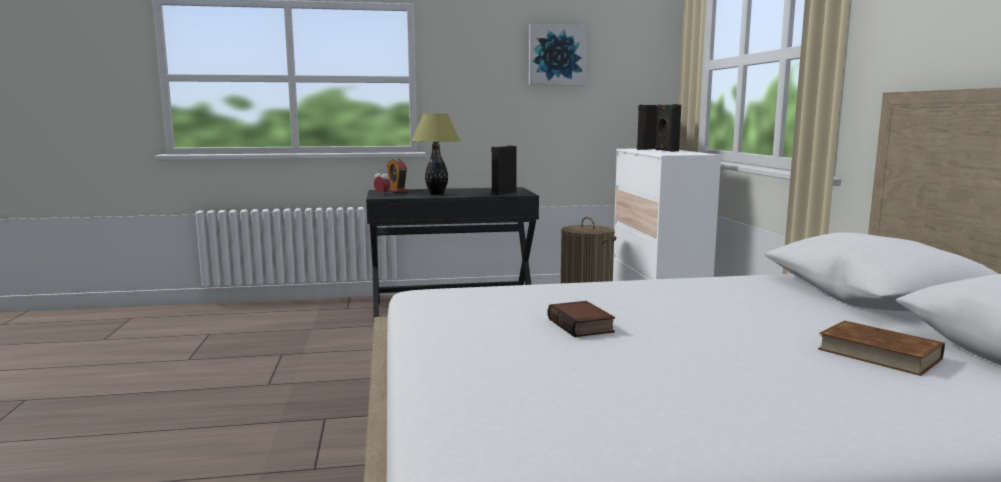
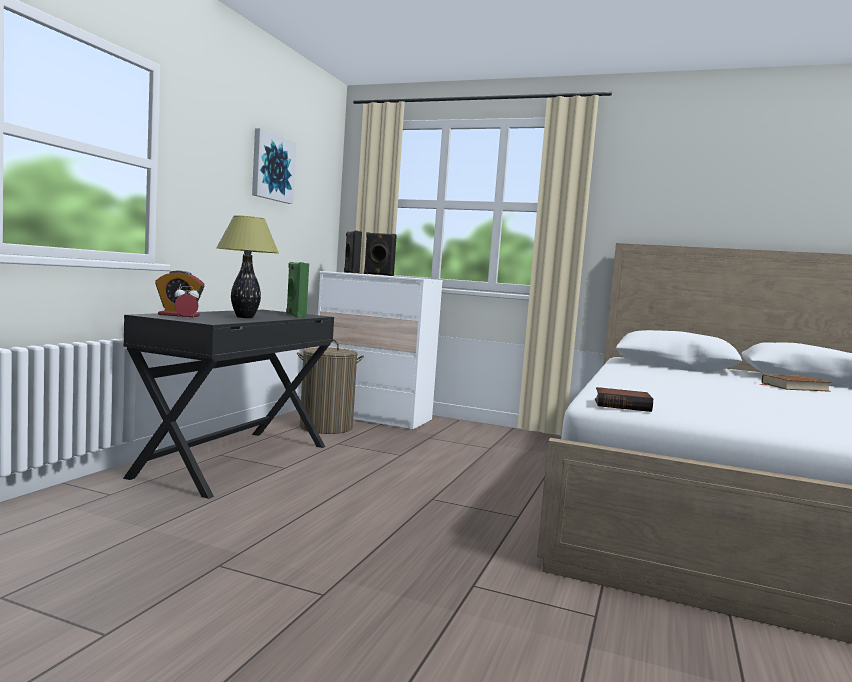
camera: 60 degrees left, 5 degrees down
(503, 193) = (295, 315): black speaker -> green speaker
(582, 325) = (726, 400): book -> book (623, 405)

